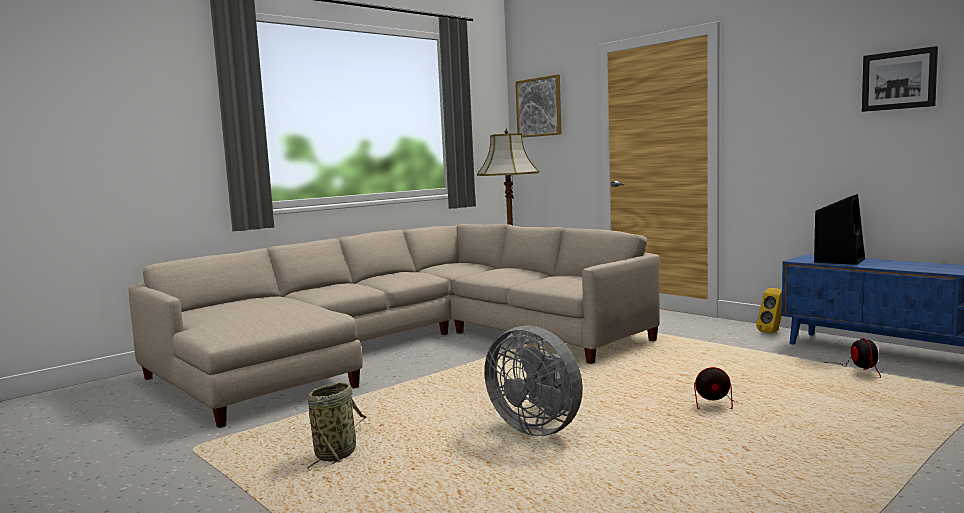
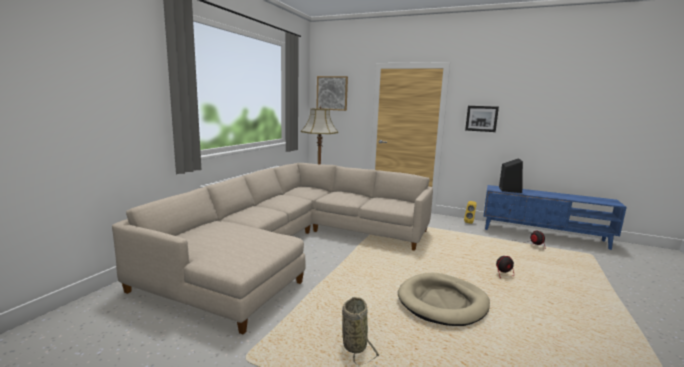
camera: 25 degrees left, 5 degrees up
(538, 428) = (442, 302): grey fan -> beige dog bed
(899, 80) = (541, 106): picture -> picture (481, 118)

